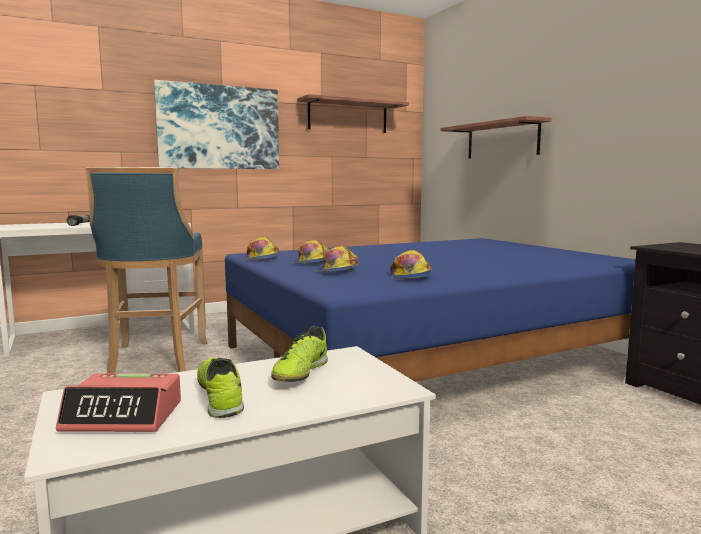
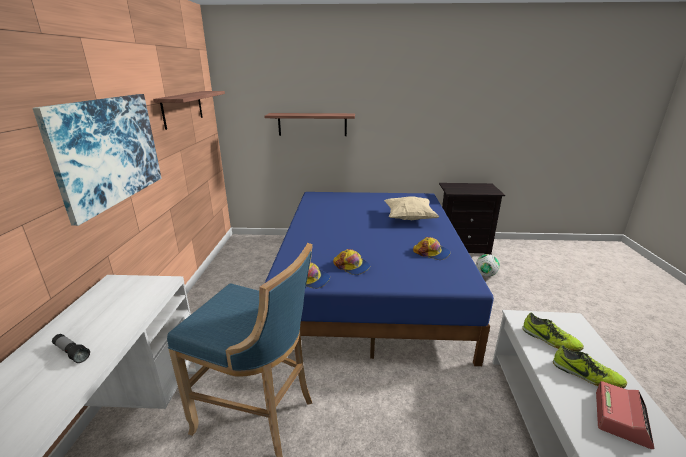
camera: 60 degrees left, 15 degrees up
(220, 396) = (586, 375): shoe -> shoe turned 150 degrees counterclockwise
(337, 270) = (395, 267): cap -> none
(509, 263) = (409, 218): none -> beige pillow
(639, 428) = (485, 274): none -> football

